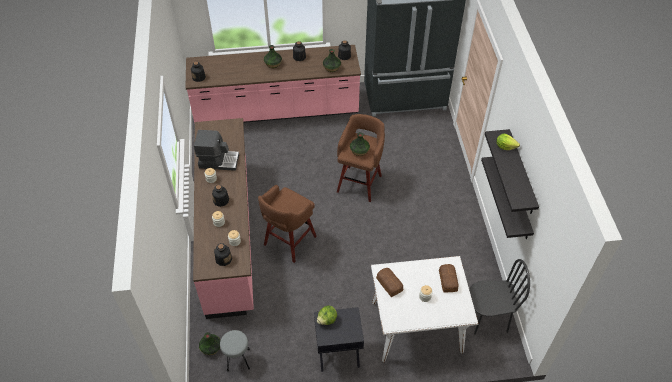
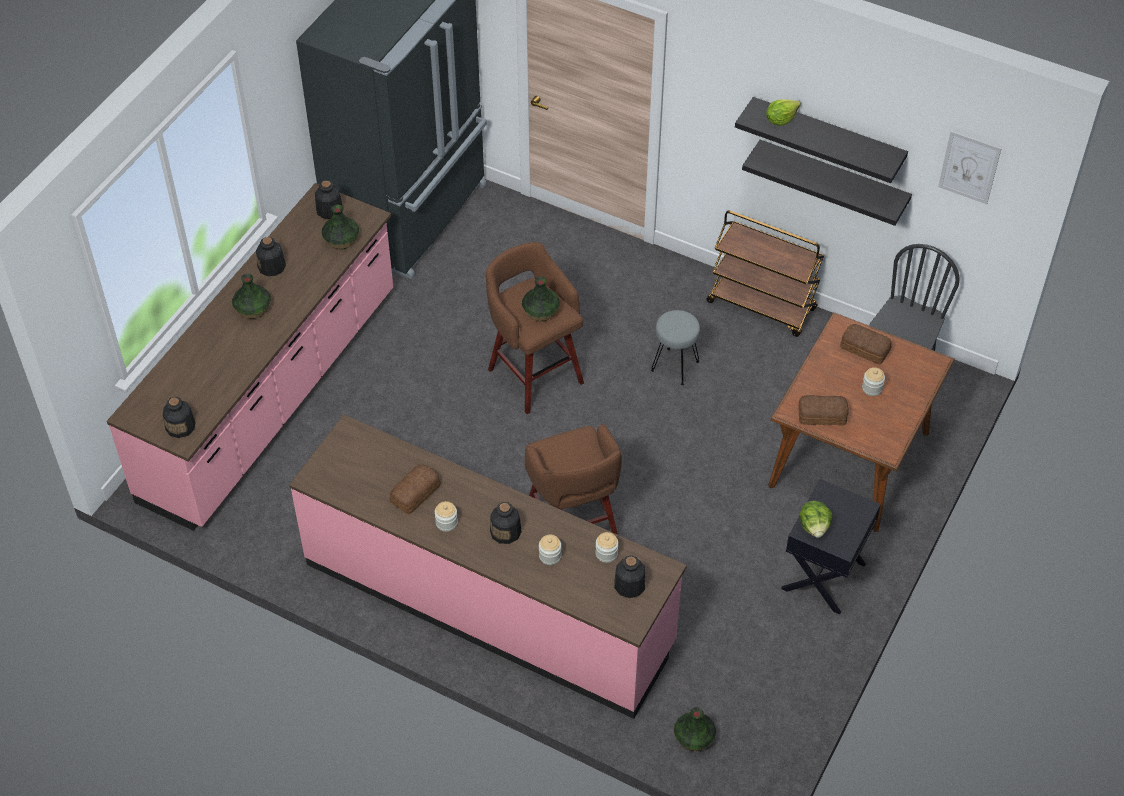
camera: 55 degrees left, 0 degrees up
(218, 161) = (414, 494): coffee machine -> bread
(238, 359) = (742, 711): grey stool -> grey stool (674, 367)
(416, 327) = (849, 460): white dining table -> brown dining table
(476, 242) = (762, 306): none -> brown cart
(552, 237) = (969, 167): none -> picture

